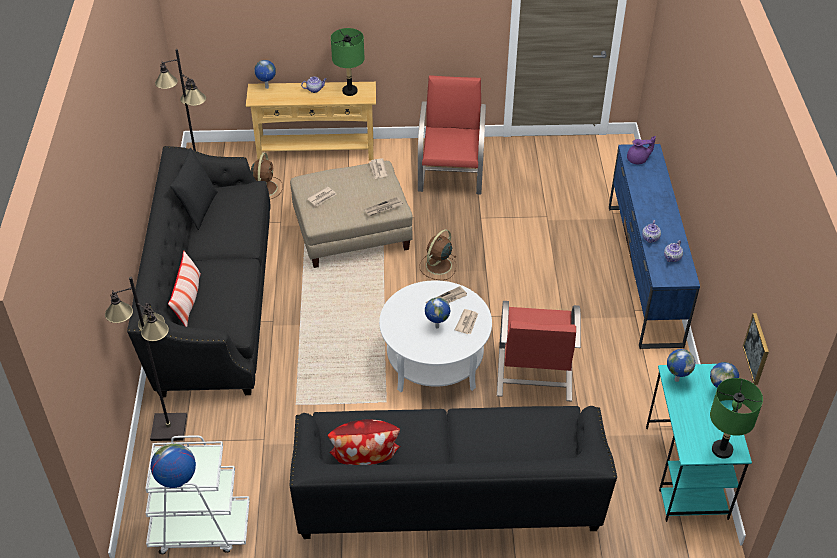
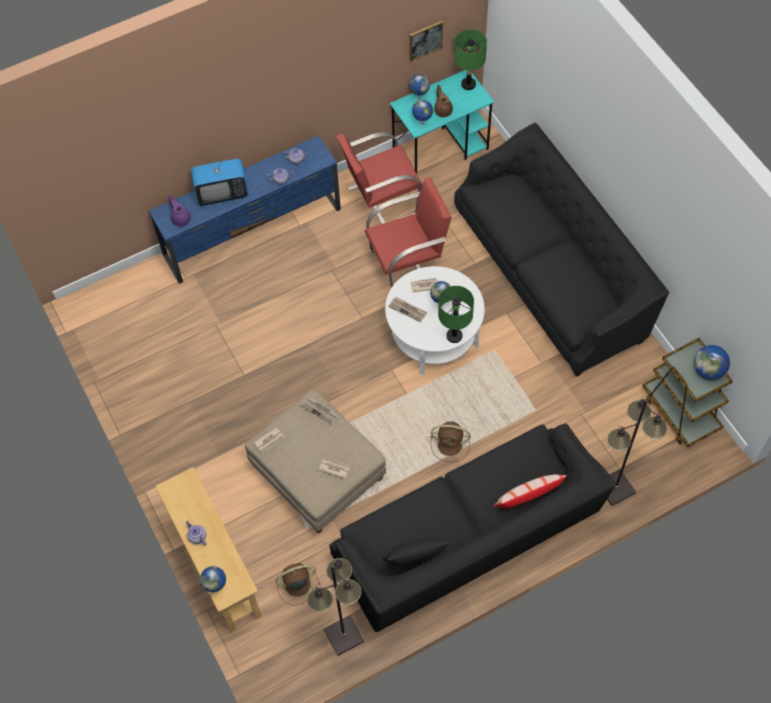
camera: 115 degrees left, 15 degrees up
(200, 529) = (680, 411): white cart -> brown cart
(350, 91) = (184, 501): green table lamp -> green table lamp (454, 336)
(366, 459) = (594, 287): pillow -> none
(438, 266) = (325, 381): brown fan -> brown fan (451, 445)
(451, 175) = (195, 425): red armchair -> red armchair (381, 202)
(654, 193) = (222, 194): none -> television
(689, 407) = (443, 110): none -> brown teapot

